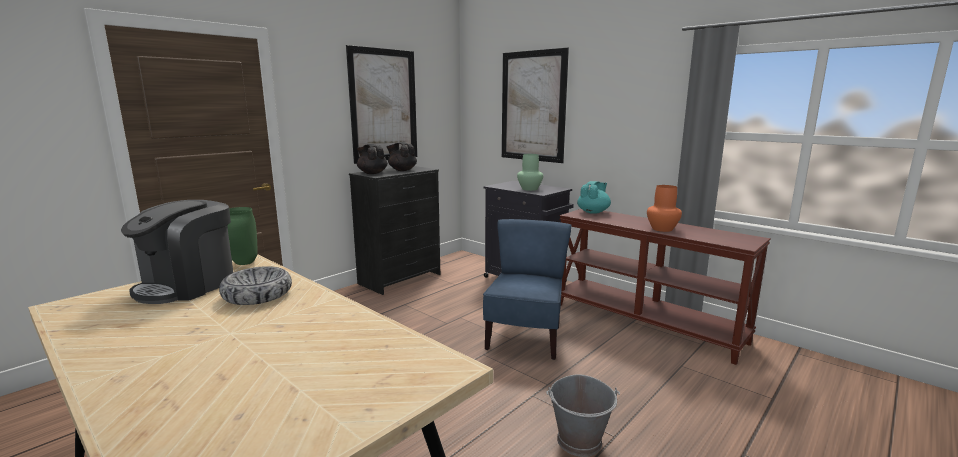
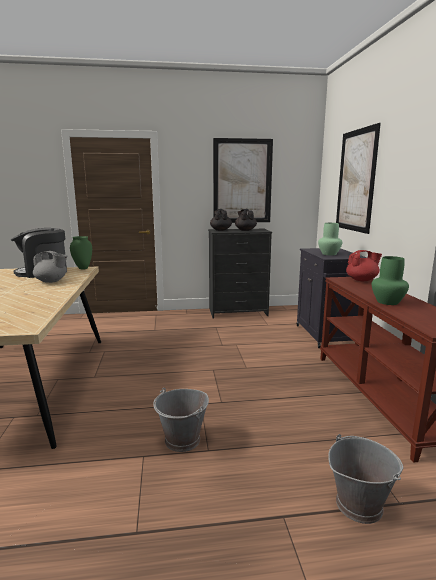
camera: 40 degrees right, 0 degrees up
(258, 295) = (51, 281): bowl -> grey teapot
(525, 338) = (256, 371): blue chair -> none
(593, 212) = (362, 280): turquoise teapot -> red teapot
(661, 229) = (387, 302): orange vase -> green vase
(759, 414) = (358, 504): none -> grey bucket

